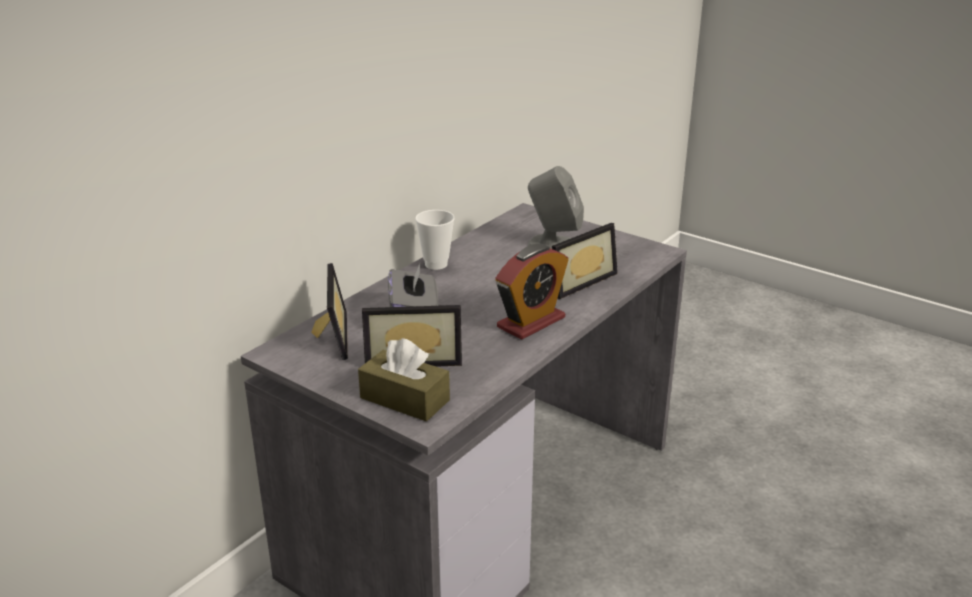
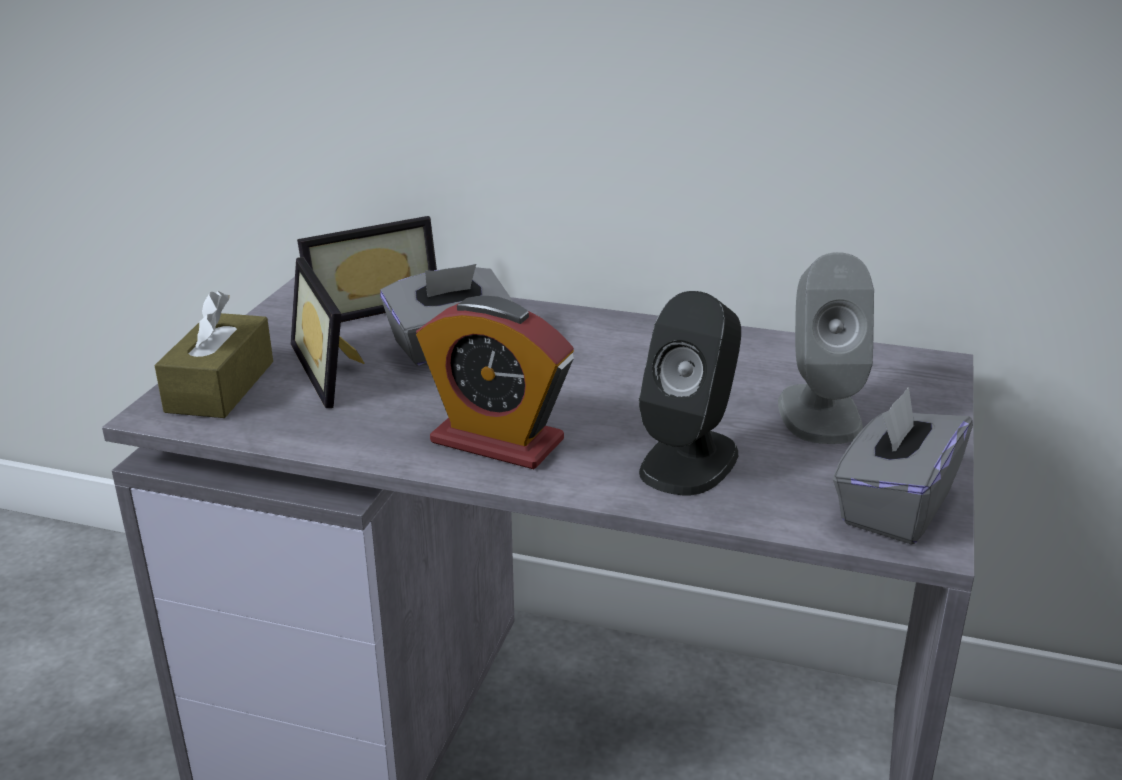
camera: 70 degrees right, 0 degrees up
(436, 264) = (641, 329): cup -> none
(578, 281) = (689, 461): picture frame -> black speaker
(635, 250) = (894, 506): none -> grey tissue box

